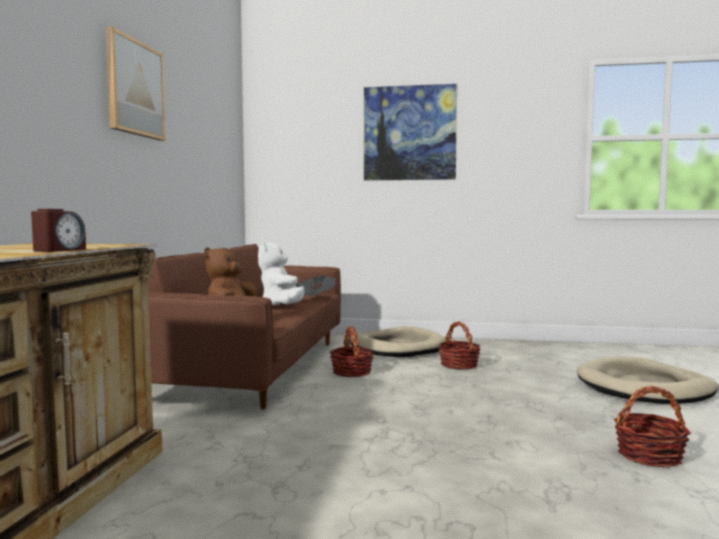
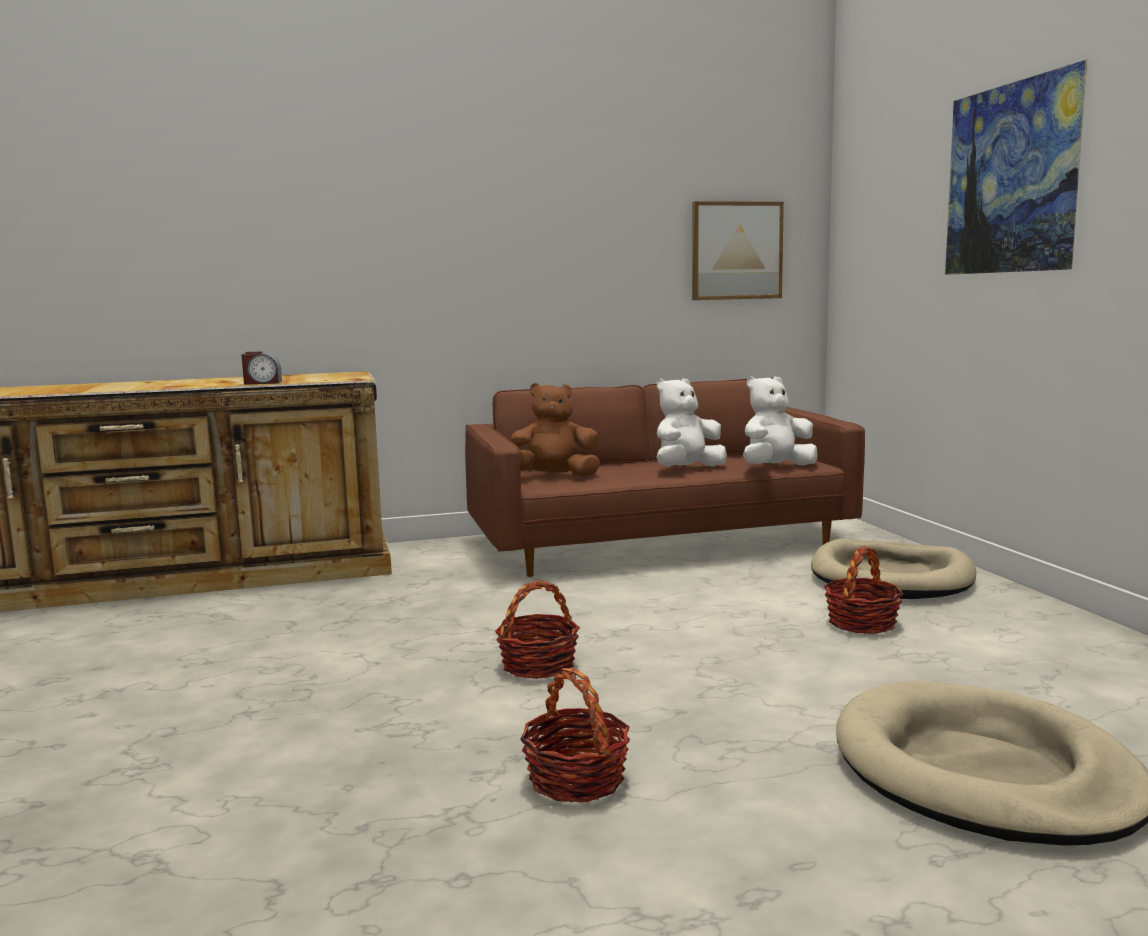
camera: 65 degrees right, 5 degrees up
(134, 88) = (534, 199): picture -> picture (736, 251)
(315, 298) = (776, 468): newspaper -> white plush toy
(351, 372) = (716, 580): basket -> basket (538, 665)

